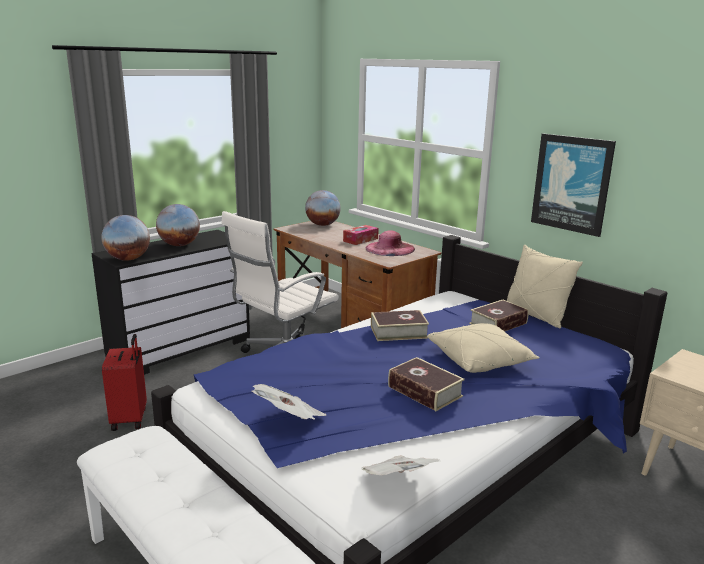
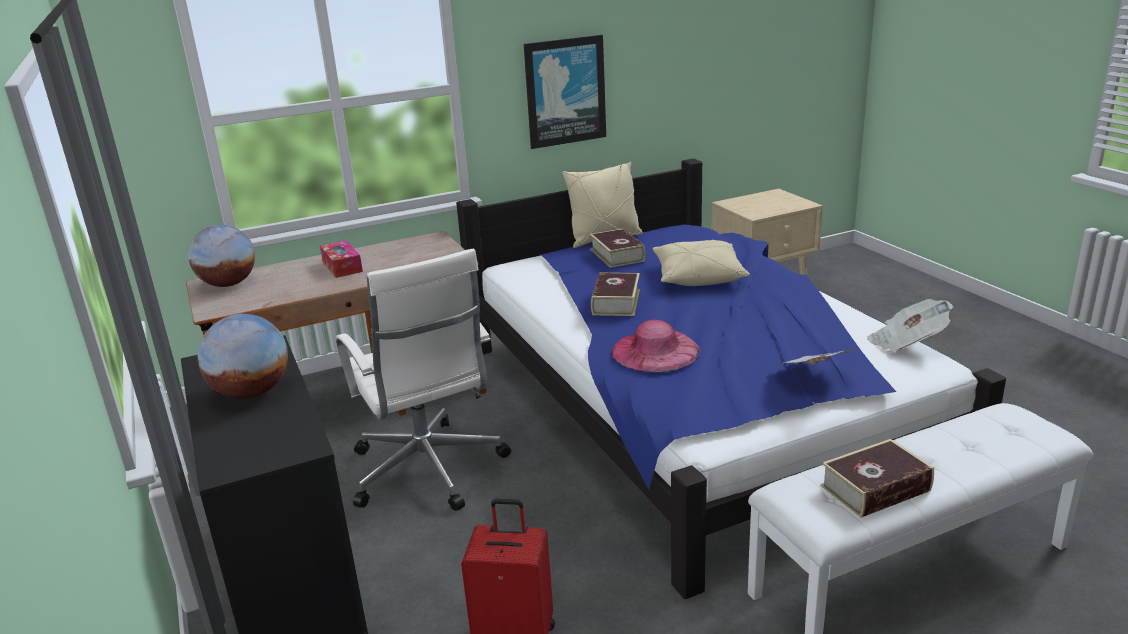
camera: 70 degrees left, 5 degrees up
(128, 259) = (293, 442): globe -> none
(390, 248) = (401, 254): pink hat -> pink hat (655, 350)
(424, 391) = (764, 306): book -> book (875, 488)

